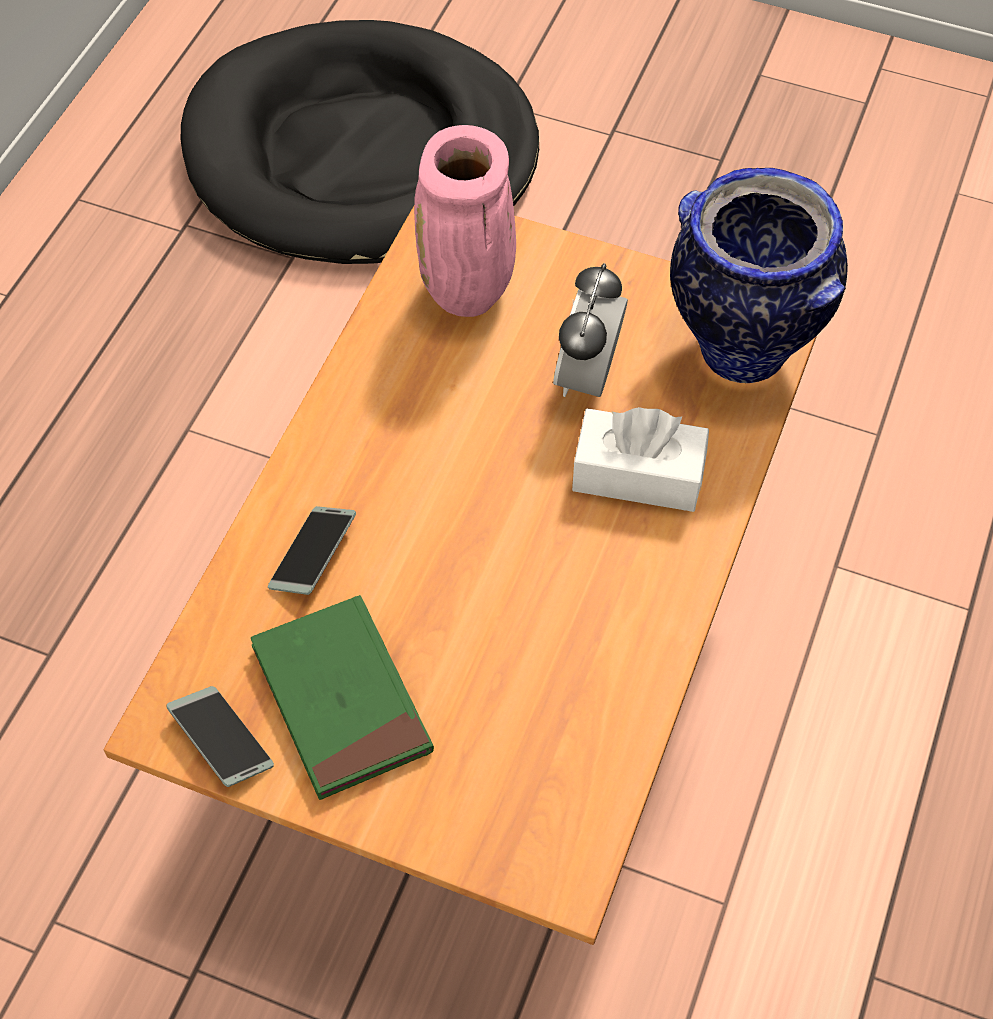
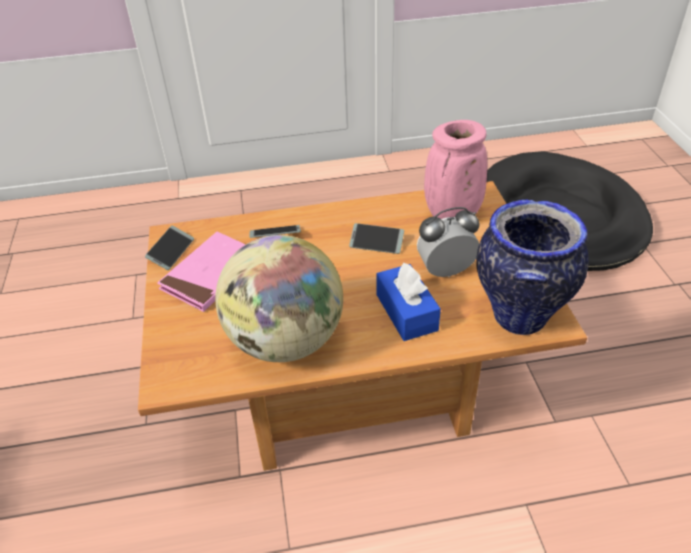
camera: 60 degrees right, 15 degrees down
(341, 700) = (211, 274): green book -> pink book
(451, 425) = (376, 243): none -> phone
(587, 663) = (285, 341): none -> globe
(638, 475) = (406, 312): white tissue box -> blue tissue box

